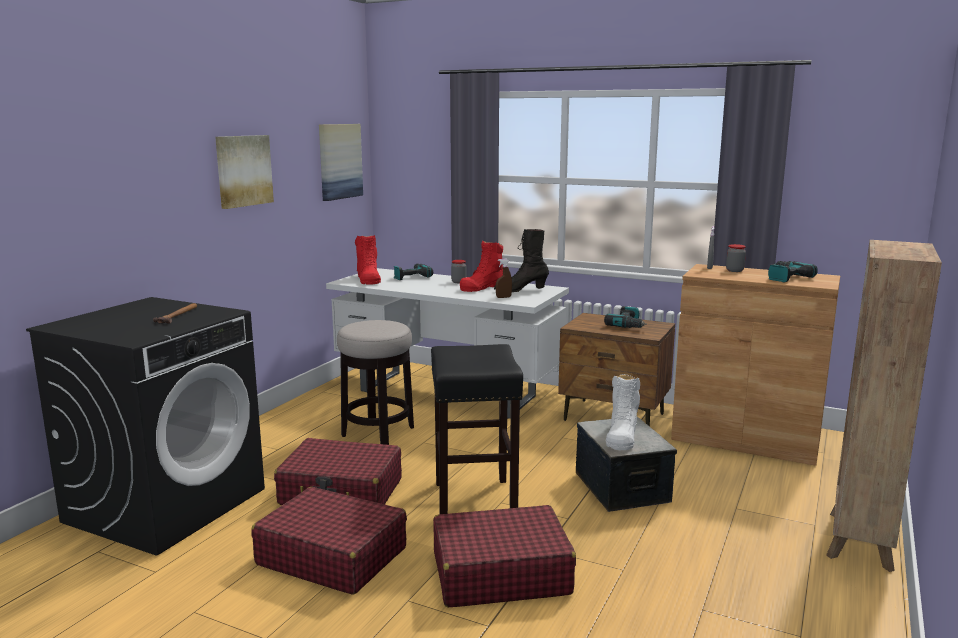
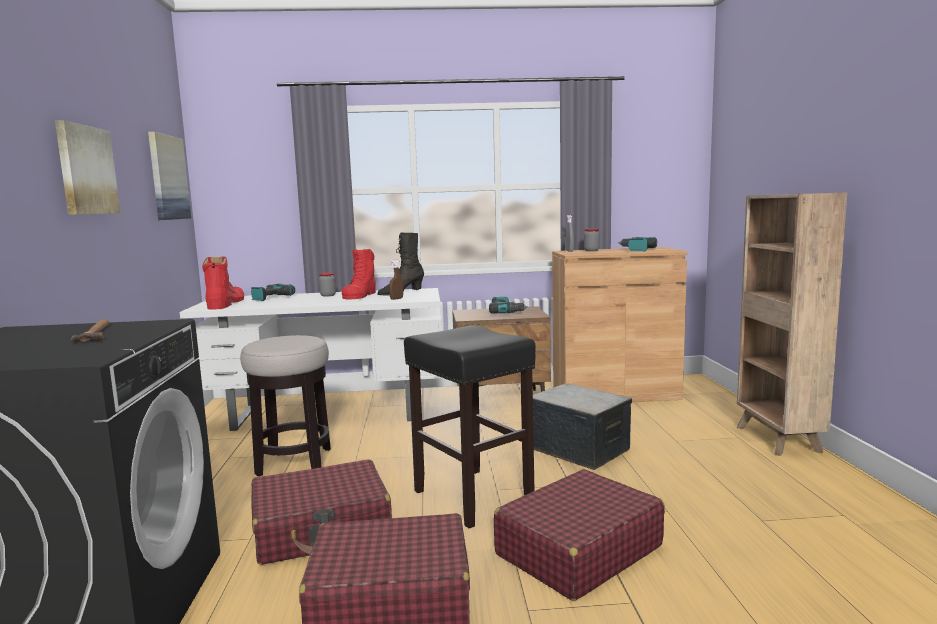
camera: 30 degrees left, 5 degrees down
(368, 279) = (225, 304): red boot -> red boot turned 135 degrees counterclockwise
(622, 436) = (579, 398): white boot -> none

